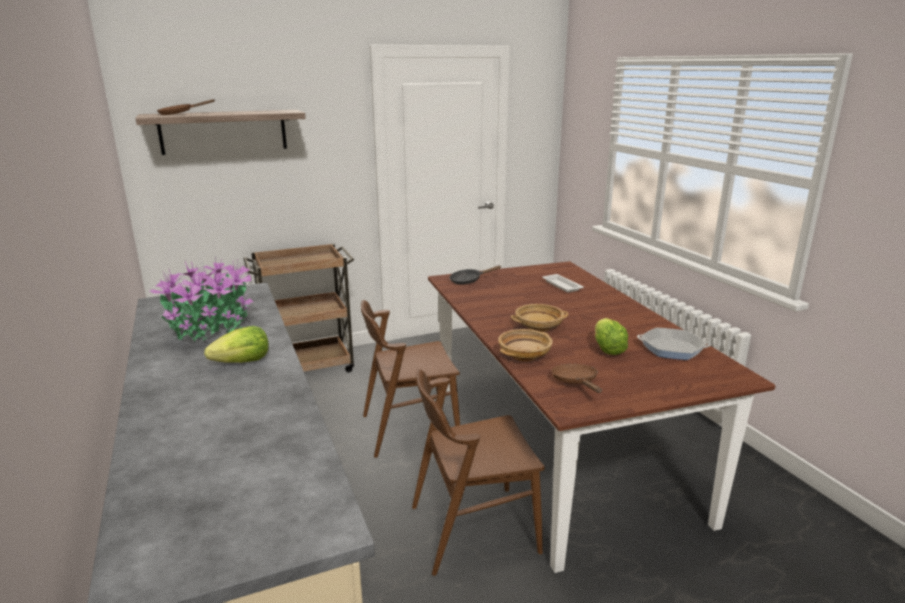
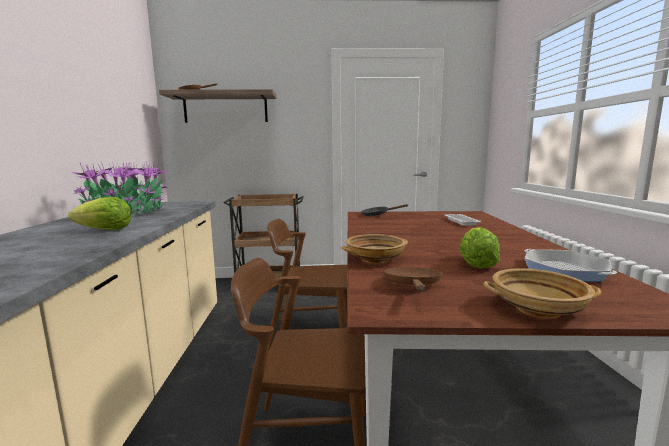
camera: 20 degrees right, 10 degrees down
(538, 327) = (412, 243): beige bowl -> beige bowl (537, 309)
(672, 348) = (565, 271): frying pan -> frying pan turned 150 degrees counterclockwise

